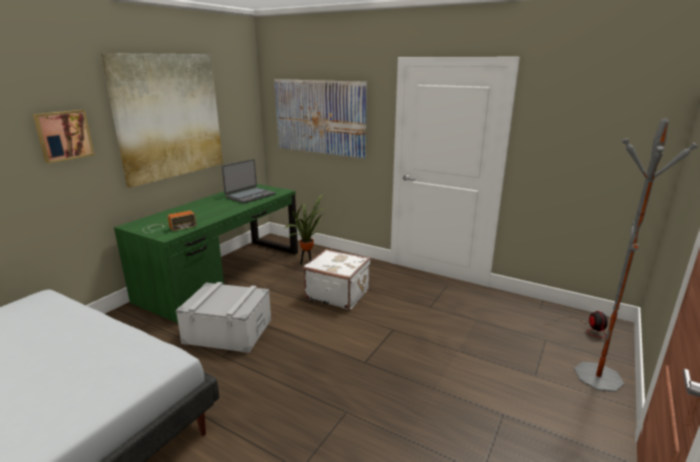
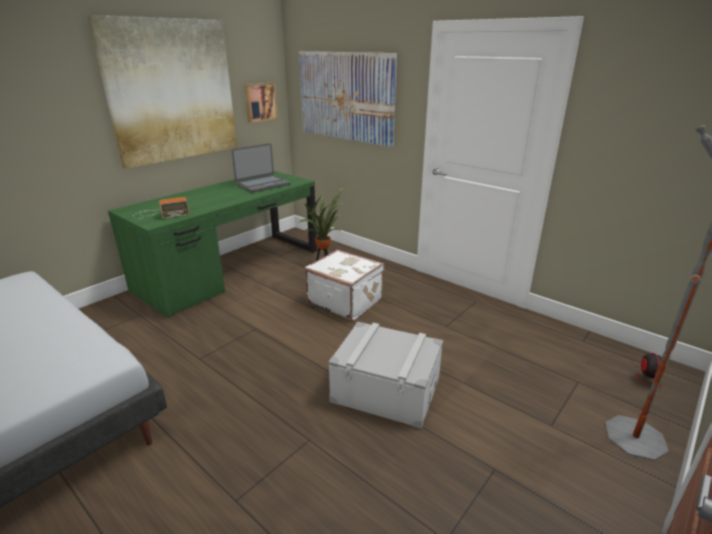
camera: 10 degrees right, 5 degrees up
(63, 135) = (46, 107): picture -> picture (260, 102)
(228, 331) = (214, 331): grey storage box -> grey storage box (386, 389)

